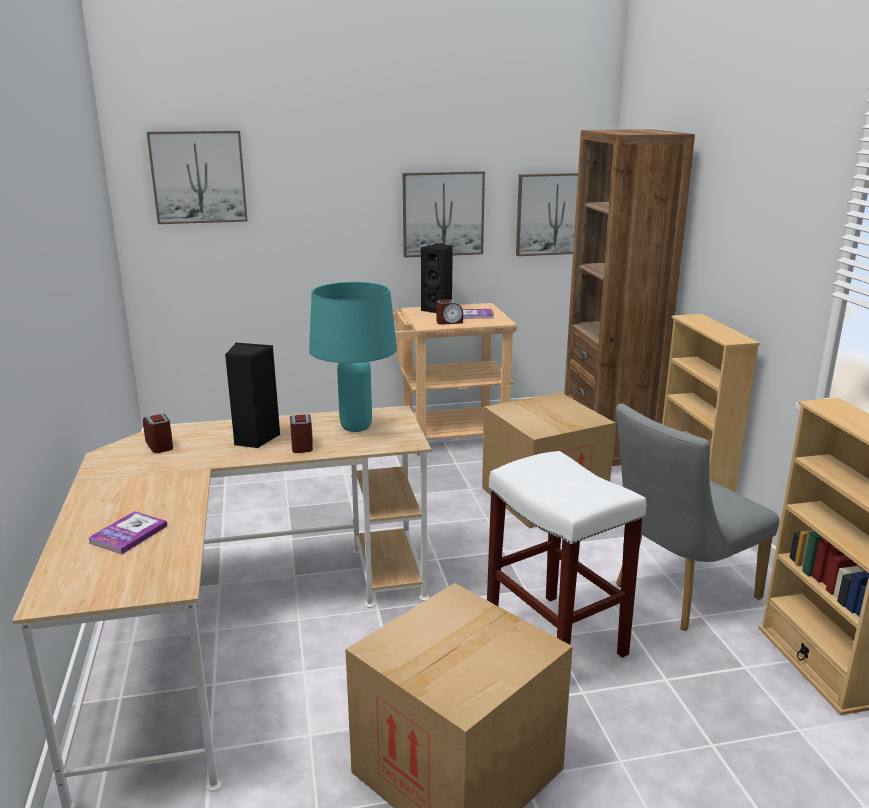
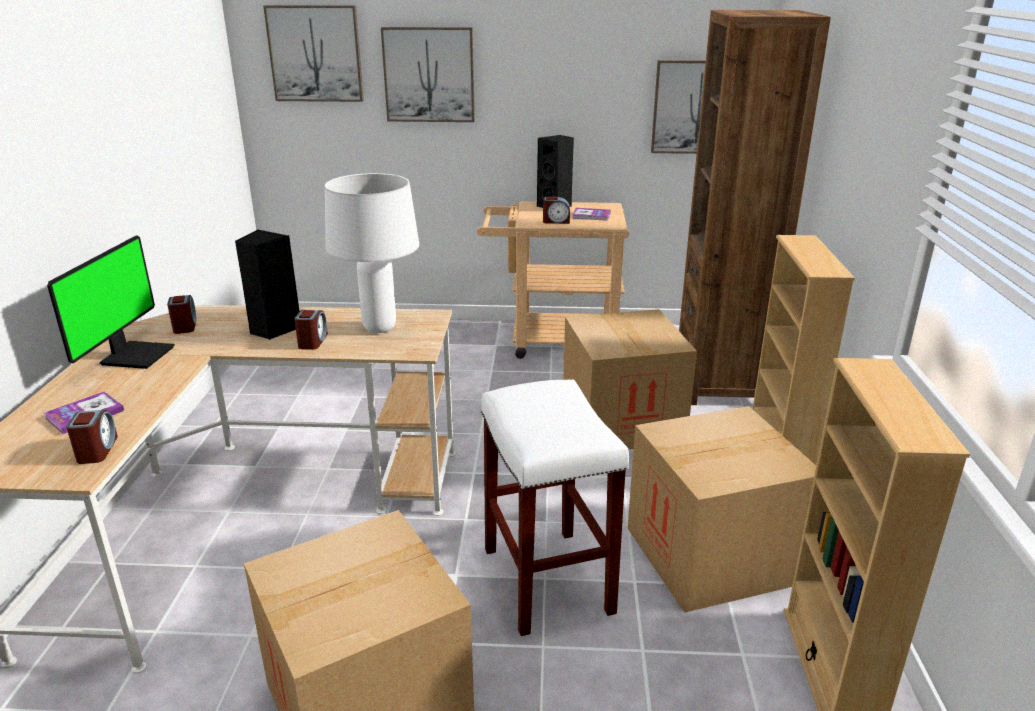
camera: 15 degrees right, 5 degrees up
(132, 476) = (135, 355): none -> monitor
(172, 563) = (97, 450): none -> alarm clock
(356, 427) = (380, 328): turquoise table lamp -> white table lamp
(443, 214) = (569, 102): picture -> picture (429, 75)
(678, 594) = (711, 554): grey chair -> cardboard box

